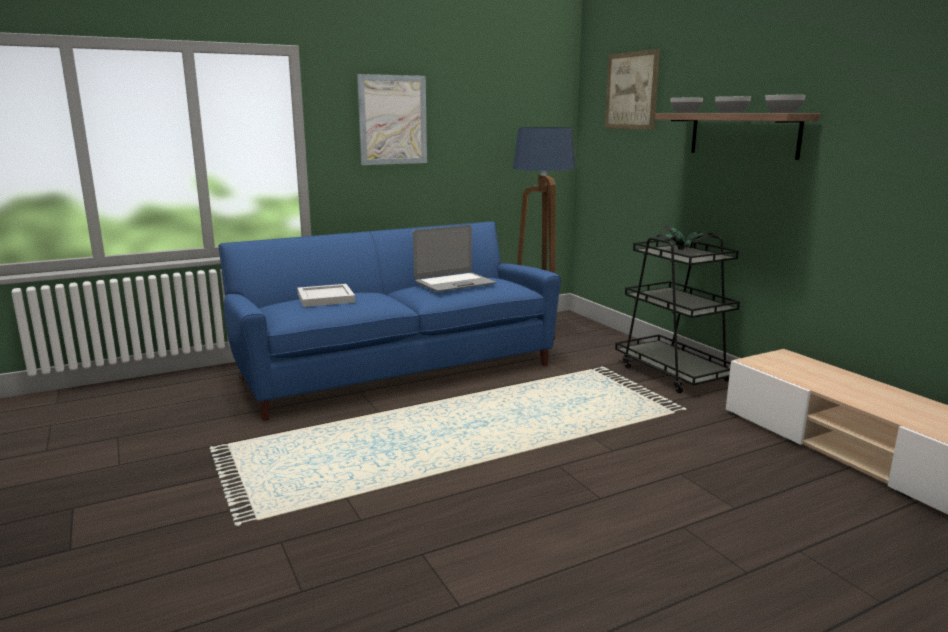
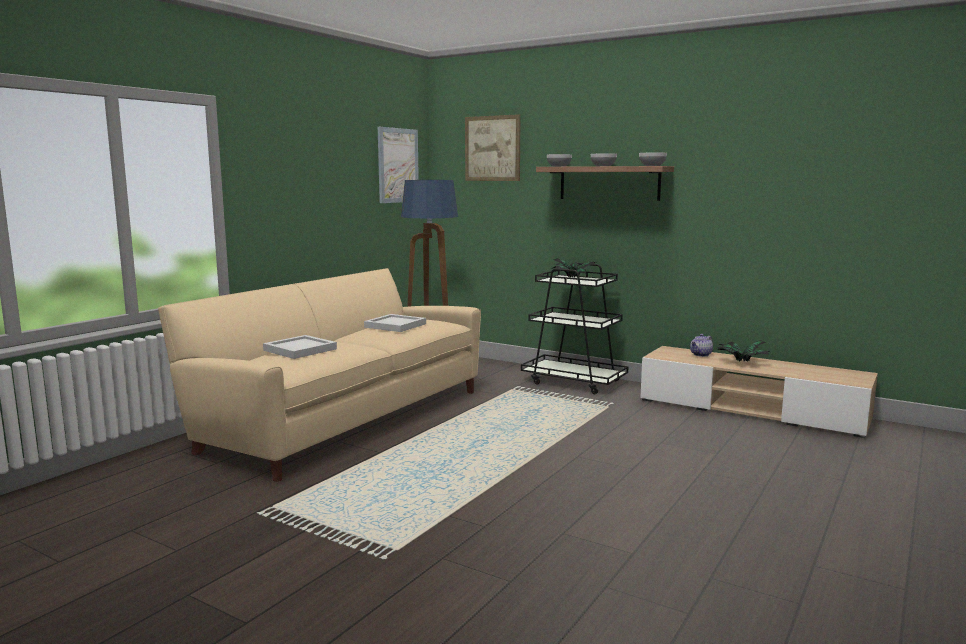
camera: 30 degrees left, 5 degrees down
(392, 120) = (295, 173): picture -> picture (398, 165)
(395, 369) = (343, 418): blue sofa -> beige sofa
(454, 283) = (395, 325): laptop -> white tray
(818, 370) = (701, 355): none -> teapot
(862, 392) = (742, 363): none -> potted plant

